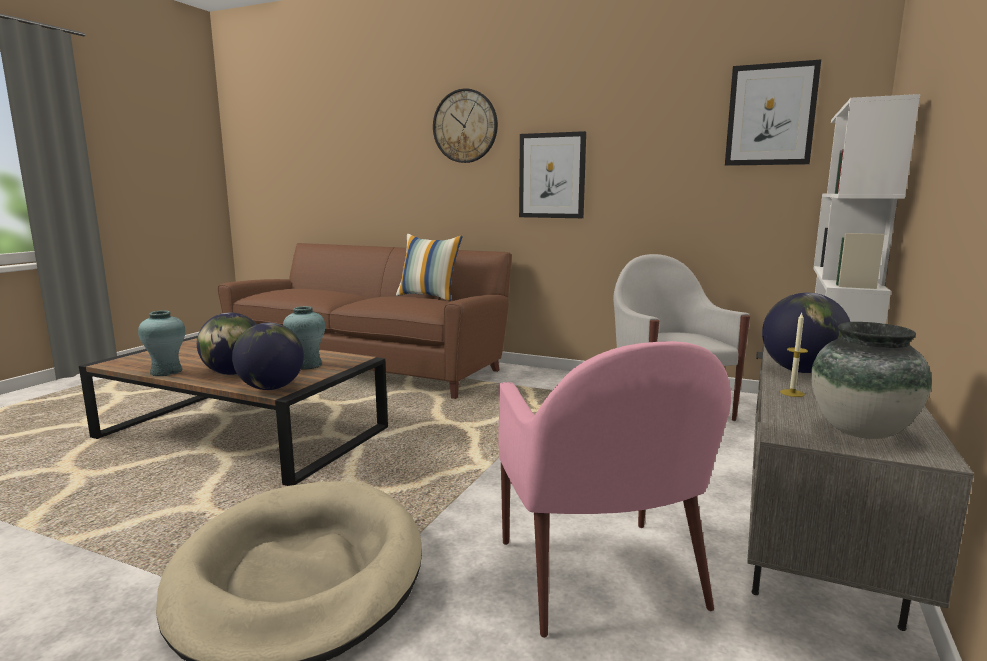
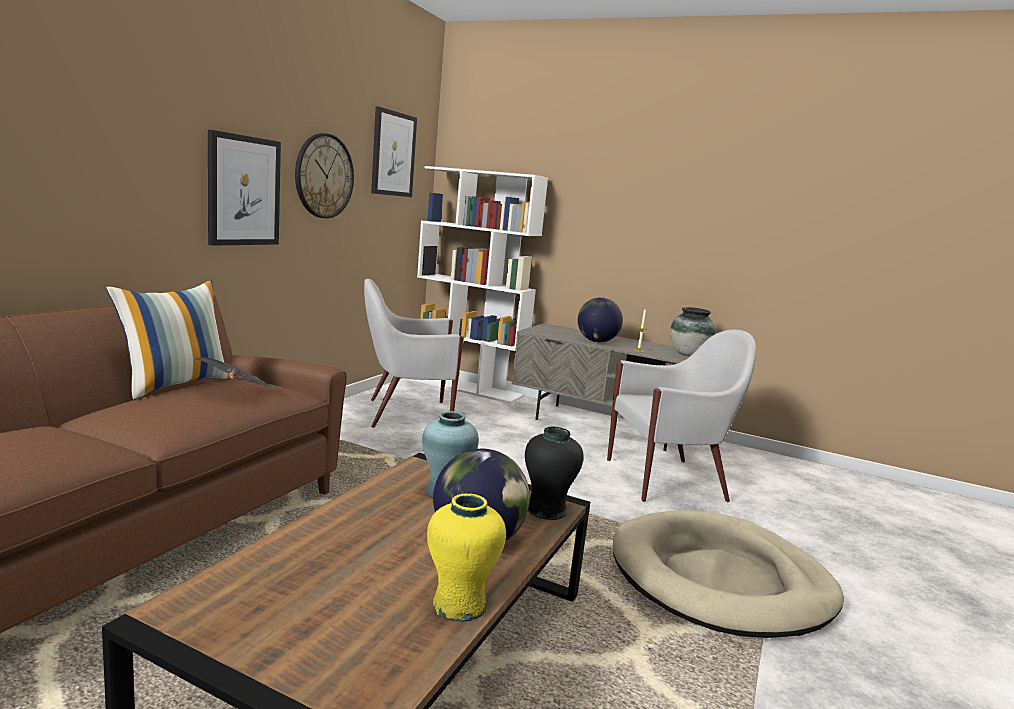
camera: 90 degrees left, 0 degrees up
(166, 372) = (459, 605): turquoise vase -> yellow vase
(271, 388) = (546, 510): globe -> black vase
(412, 302) = (238, 393): none -> newspaper
(465, 126) = (124, 98): wall clock -> wall clock (324, 176)
(600, 577) = (667, 480): pink armchair -> white armchair

